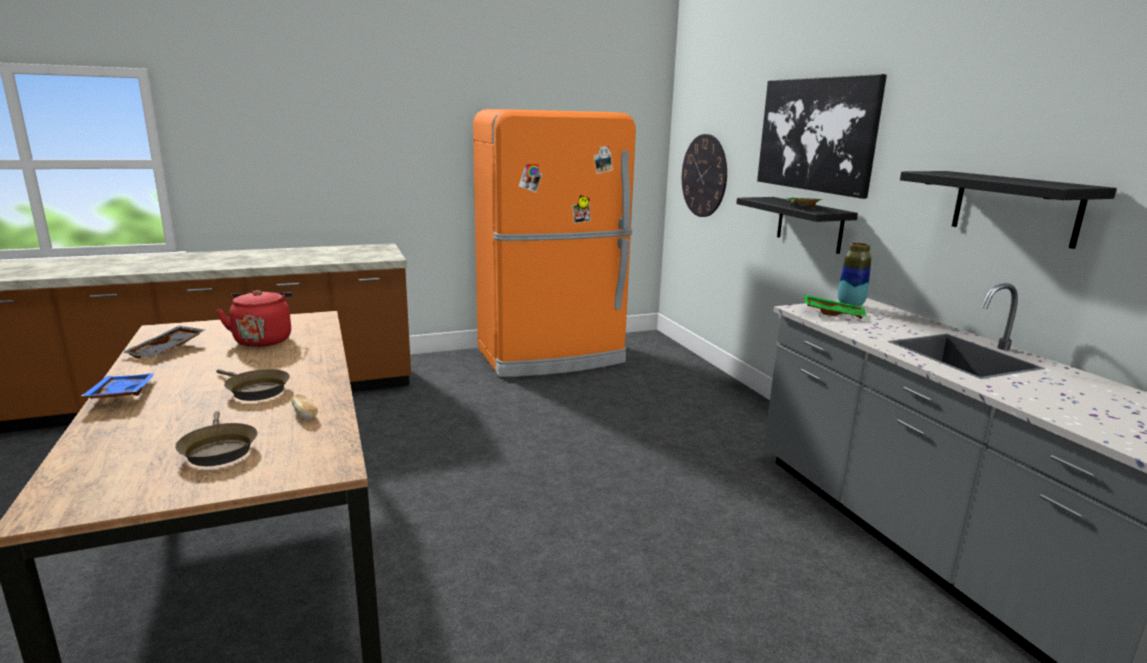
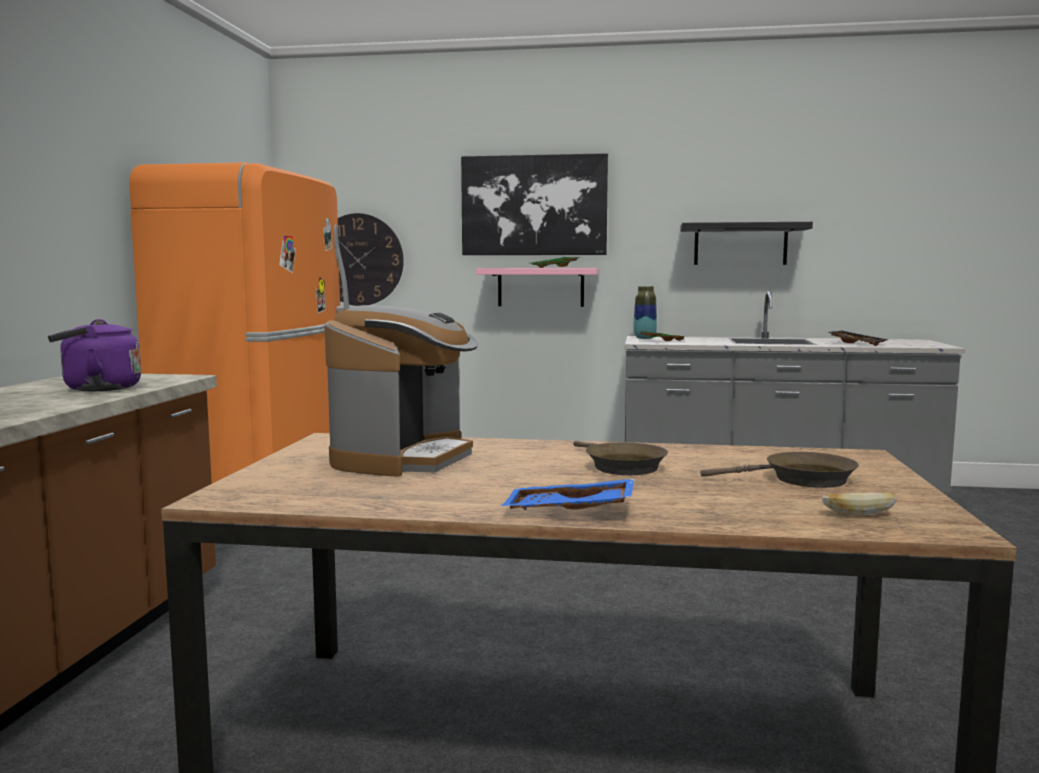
camera: 60 degrees left, 10 degrees down
(167, 350) = (370, 494): black tray -> black tray (857, 343)
(255, 390) = (620, 466): brown frying pan -> brown frying pan turned 90 degrees clockwise
(263, 340) = (404, 459): red kettle -> coffee machine
(305, 415) = (719, 455): bread -> bread (858, 514)
(330, 257) = (97, 389): none -> purple kettle
(809, 224) = (540, 287): black shelf -> pink shelf

